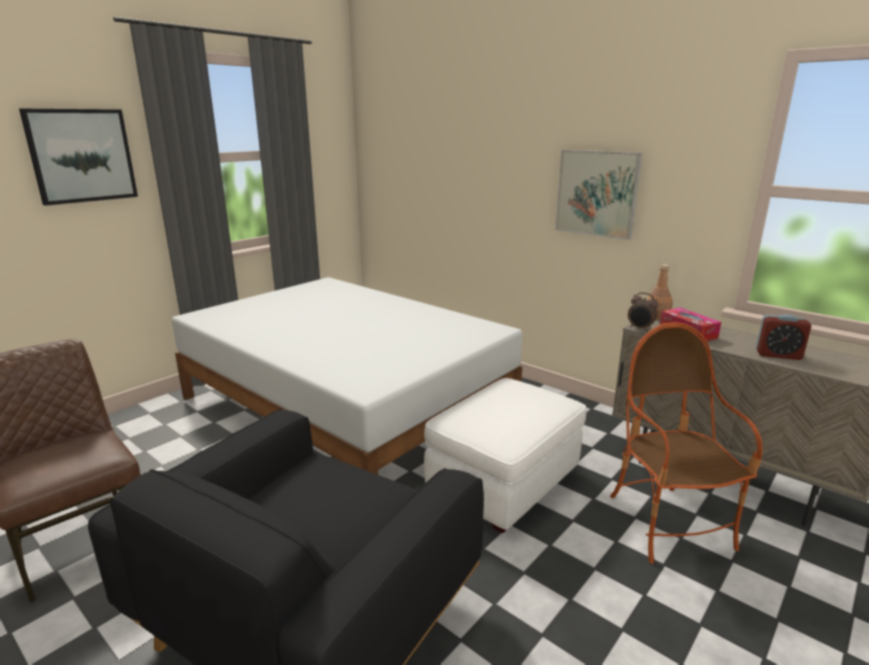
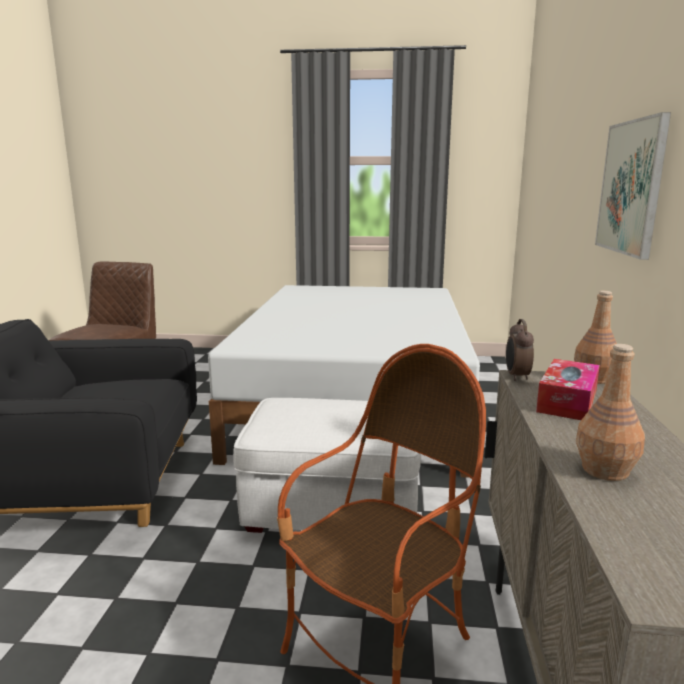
camera: 55 degrees right, 5 degrees down
(81, 156) = (252, 154): picture -> none
(778, 355) = (606, 470): alarm clock -> brown bottle

